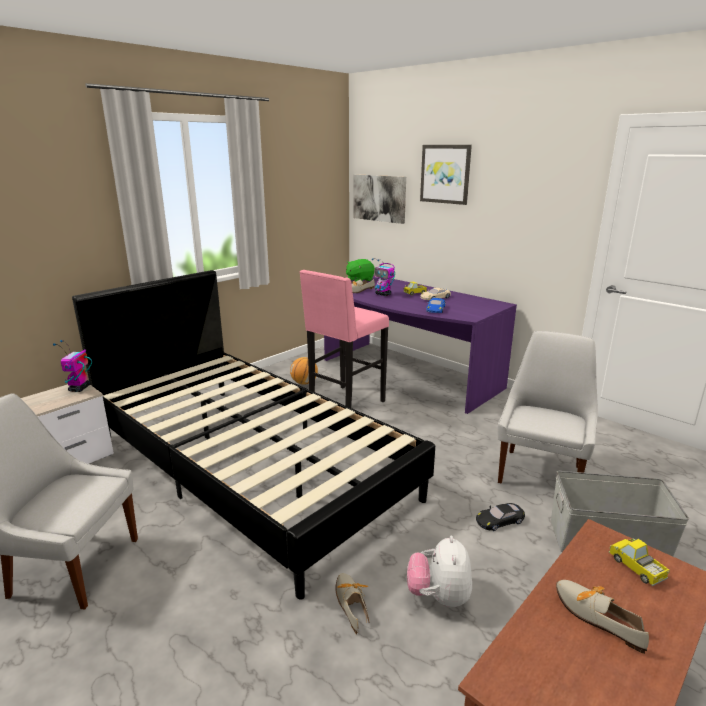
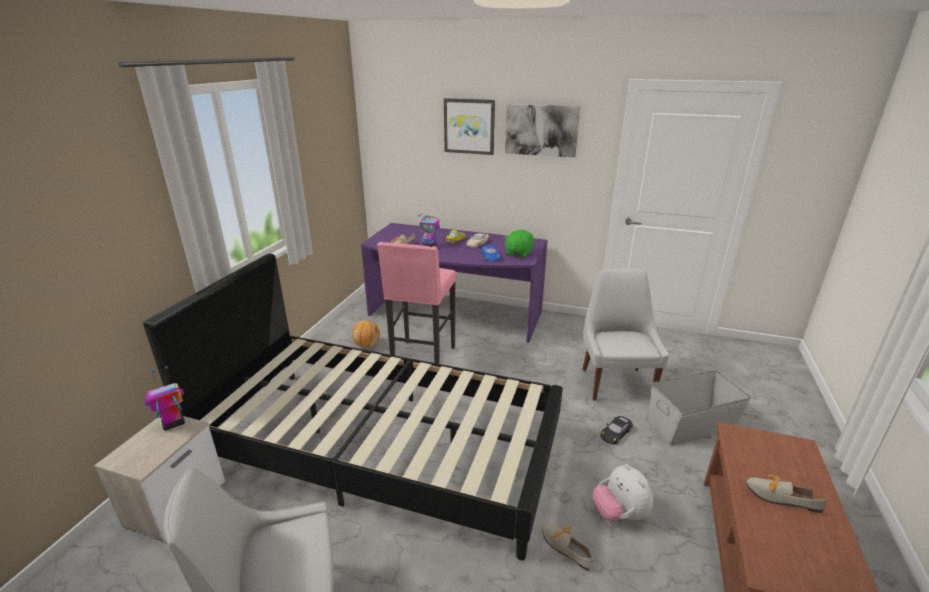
camera: 25 degrees left, 5 degrees up
(79, 388) = (173, 424): toy robot -> toy robot turned 75 degrees clockwise
(359, 280) = (390, 232): green plush toy -> green plush toy (518, 253)
(379, 198) = (397, 149): picture -> picture (541, 130)
(636, 568) = (770, 450): toy truck -> none

